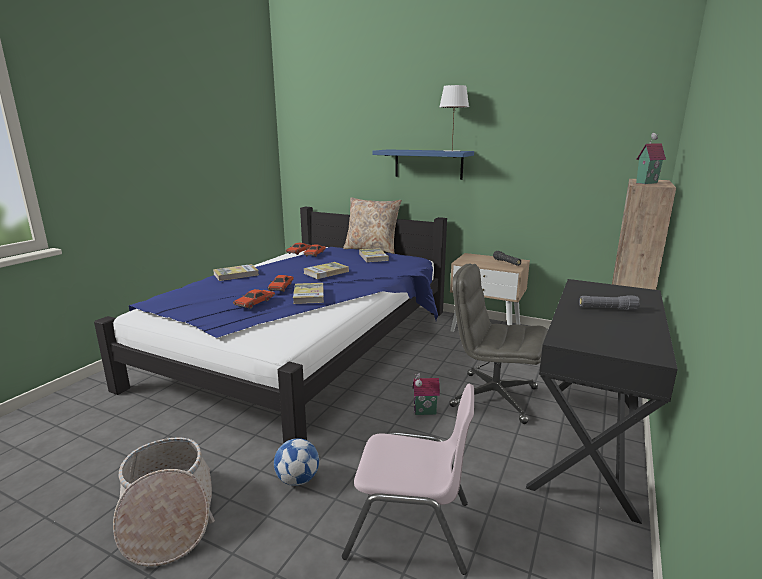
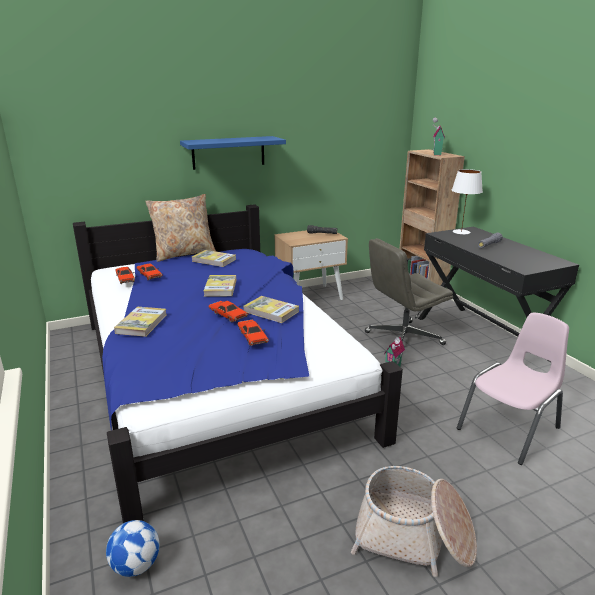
camera: 50 degrees left, 5 degrees up
(297, 479) = (422, 453): football -> football (136, 565)
(452, 151) = (262, 138): white table lamp -> white table lamp (461, 232)

